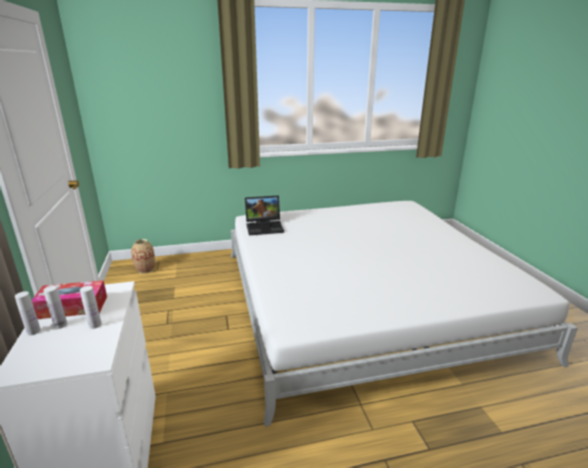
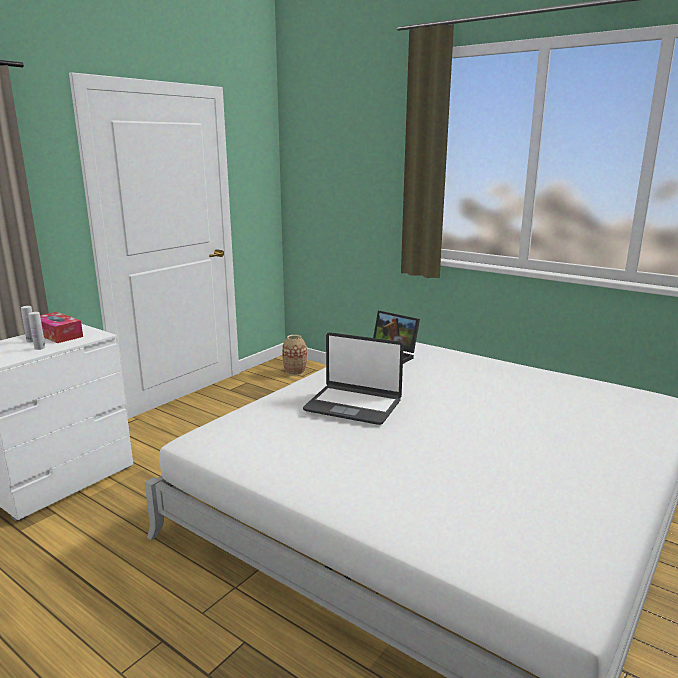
camera: 50 degrees right, 5 degrees down
(33, 331) = (18, 338): white bottle -> none
(317, 260) = (353, 405): none -> laptop

